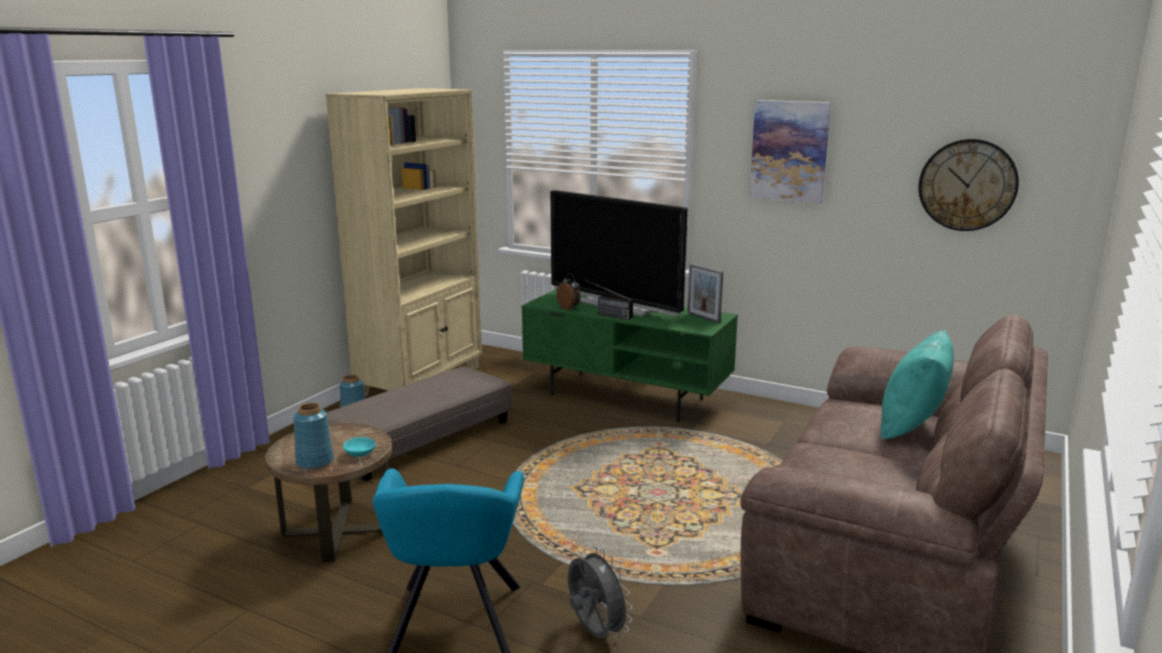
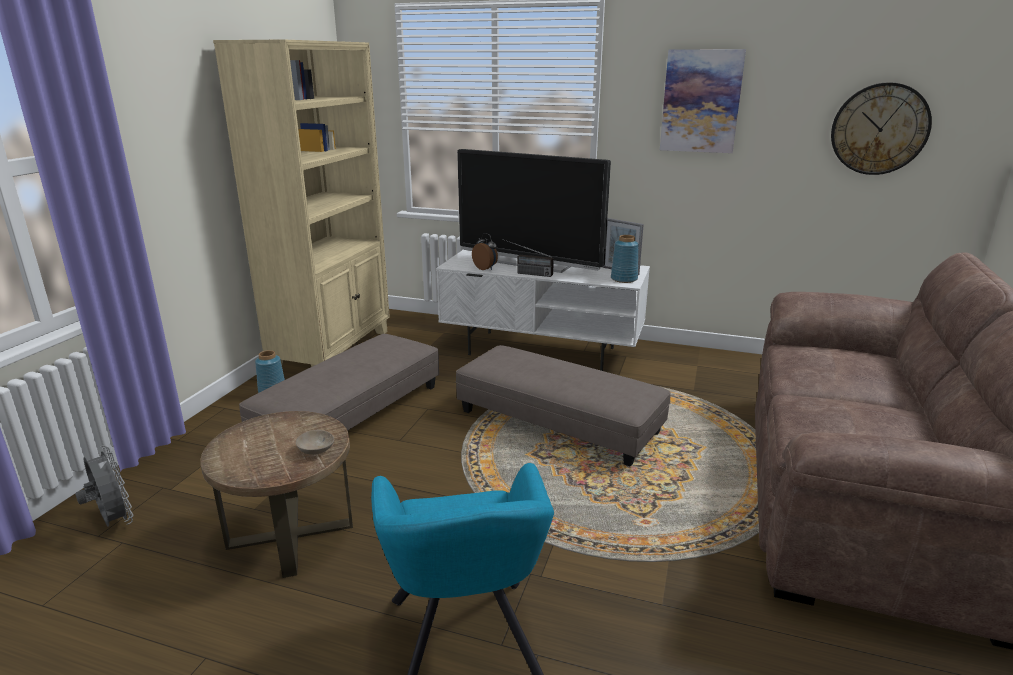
camera: 10 degrees left, 5 degrees up
(315, 462) = (265, 466): blue vase -> blue vase (624, 279)
(359, 453) = (315, 450): turquoise bowl -> beige bowl
(594, 633) = (624, 633): grey fan -> grey fan (114, 522)
(613, 462) = (558, 421): none -> grey ottoman
(627, 396) = (542, 351): green tv stand -> white tv stand
(911, 426) = (877, 369): turquoise pillow -> none

